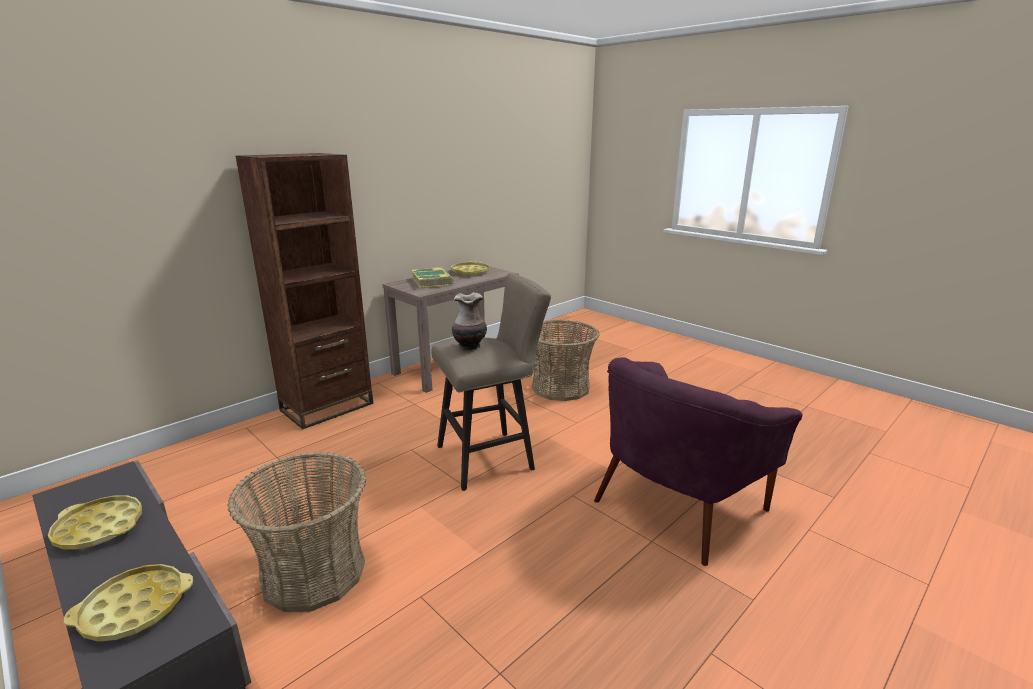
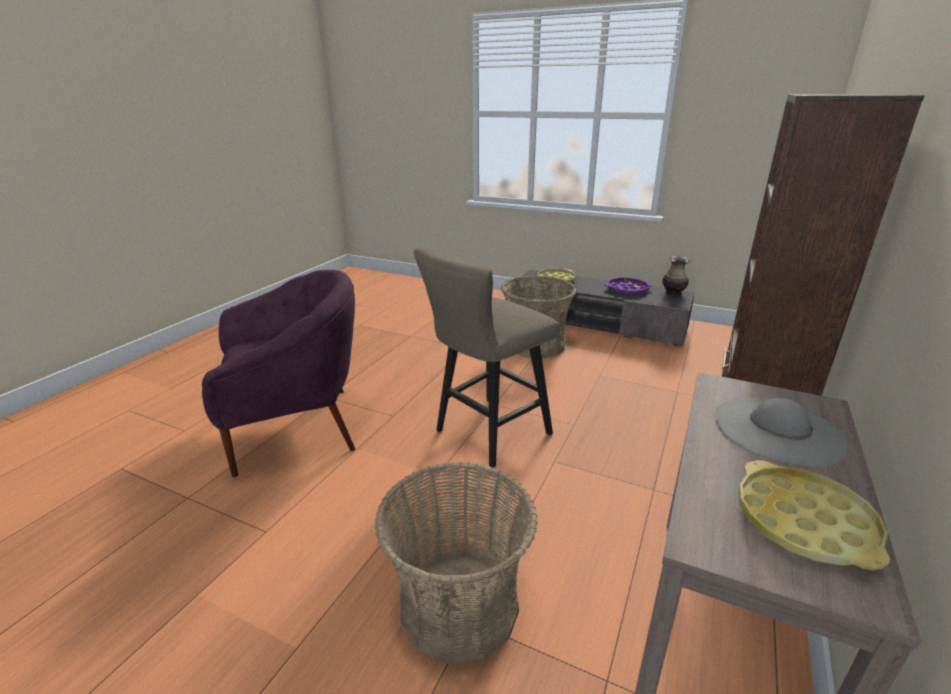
camera: 160 degrees right, 5 degrees up
(99, 528) = (627, 289): yellow tray -> purple tray
(432, 282) = (777, 430): book -> grey hat
(469, 346) = (504, 307): vase -> vase (673, 293)
(677, 504) = (296, 427): purple armchair -> purple armchair turned 45 degrees clockwise

